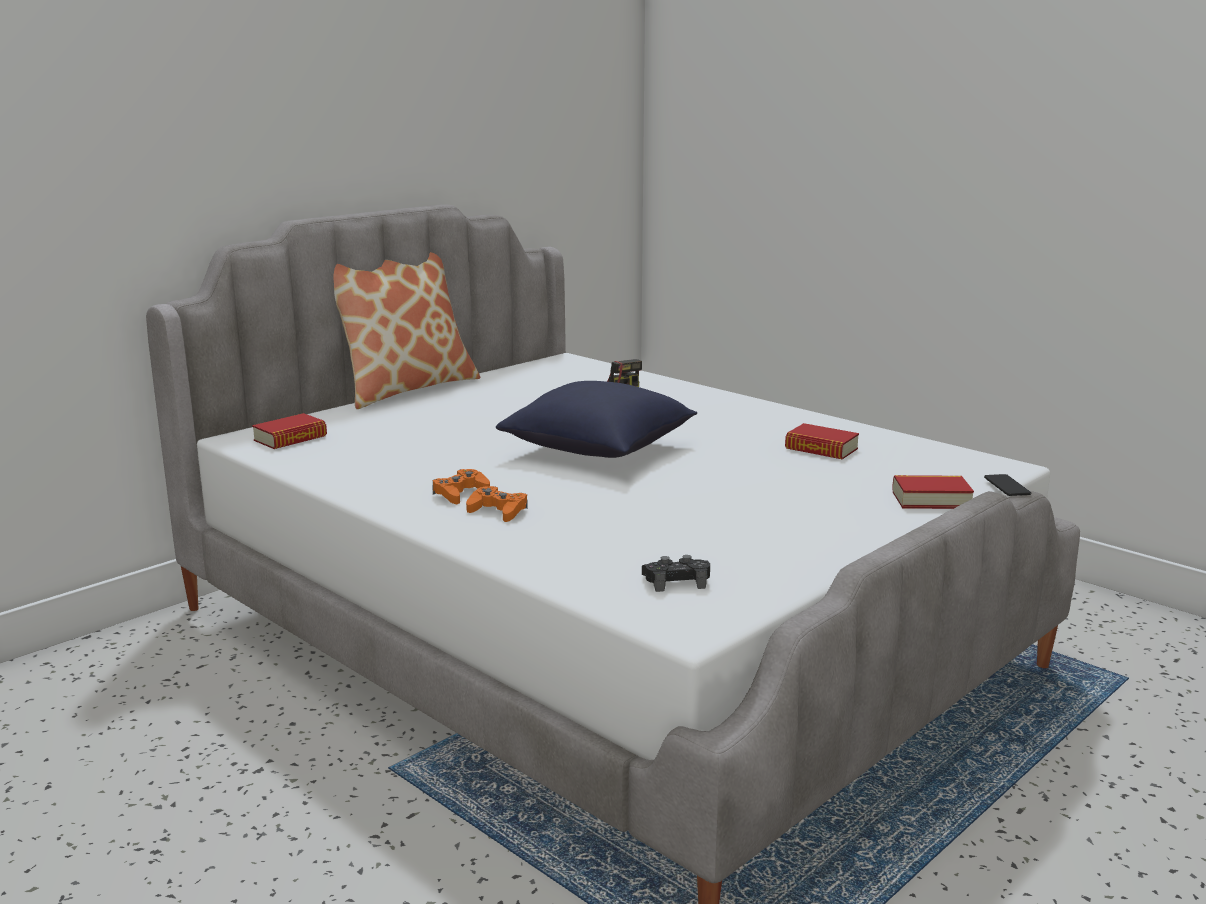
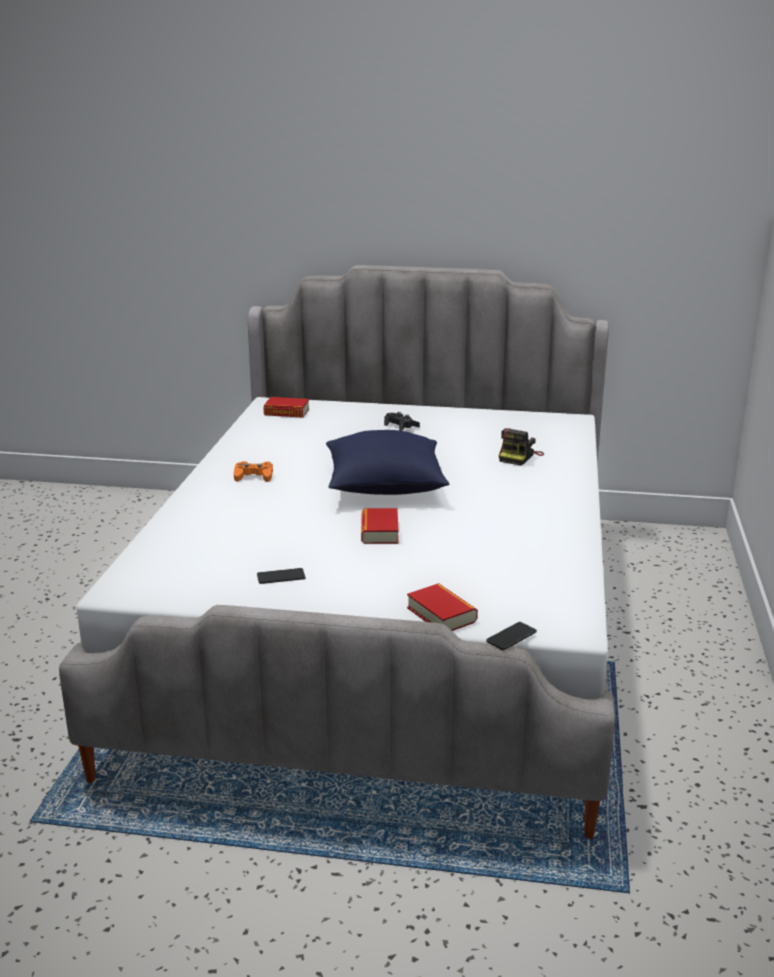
camera: 55 degrees right, 5 degrees up
(405, 389) = (421, 404): pillow -> none
(498, 511) = (238, 494): orange game controller -> none
(676, 581) = (182, 569): black game controller -> black game controller (401, 426)
(763, 540) = (281, 577): none -> phone
(821, 449) = (503, 550): book -> book (379, 532)

